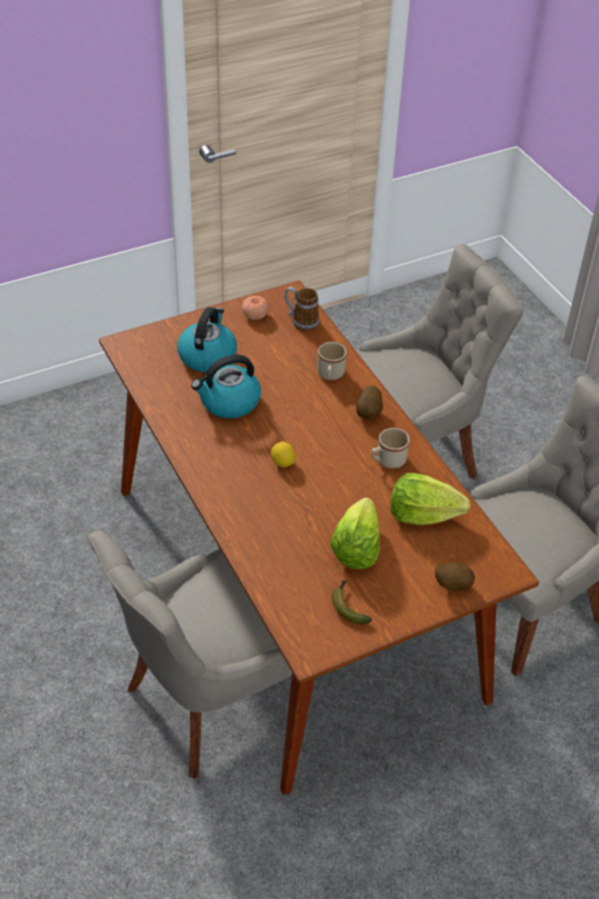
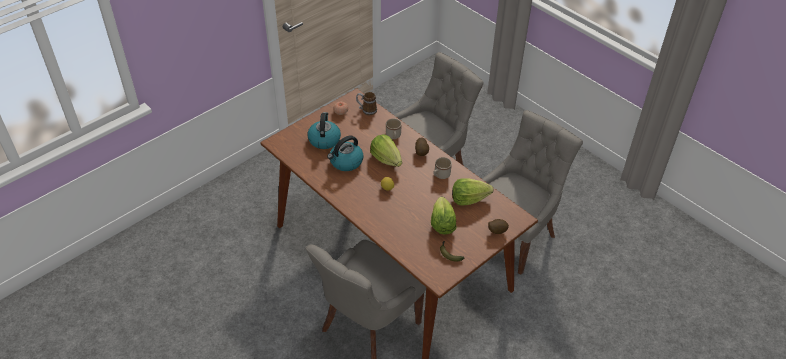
camera: 15 degrees left, 0 degrees up
(301, 412) = (386, 159): none -> lettuce

